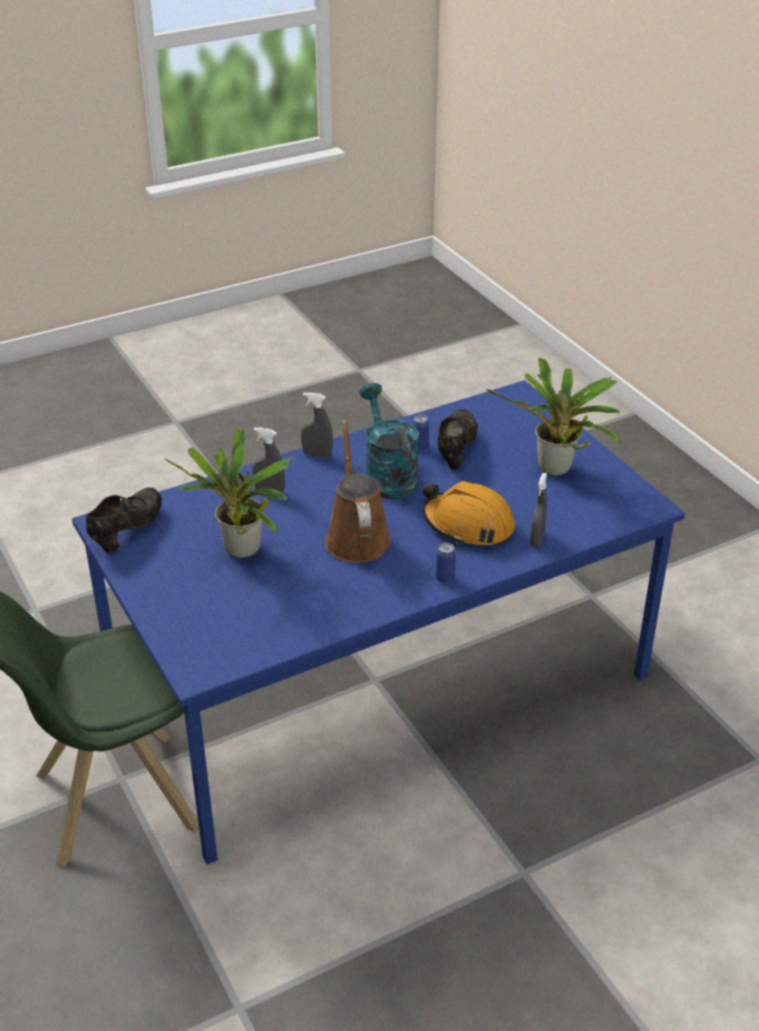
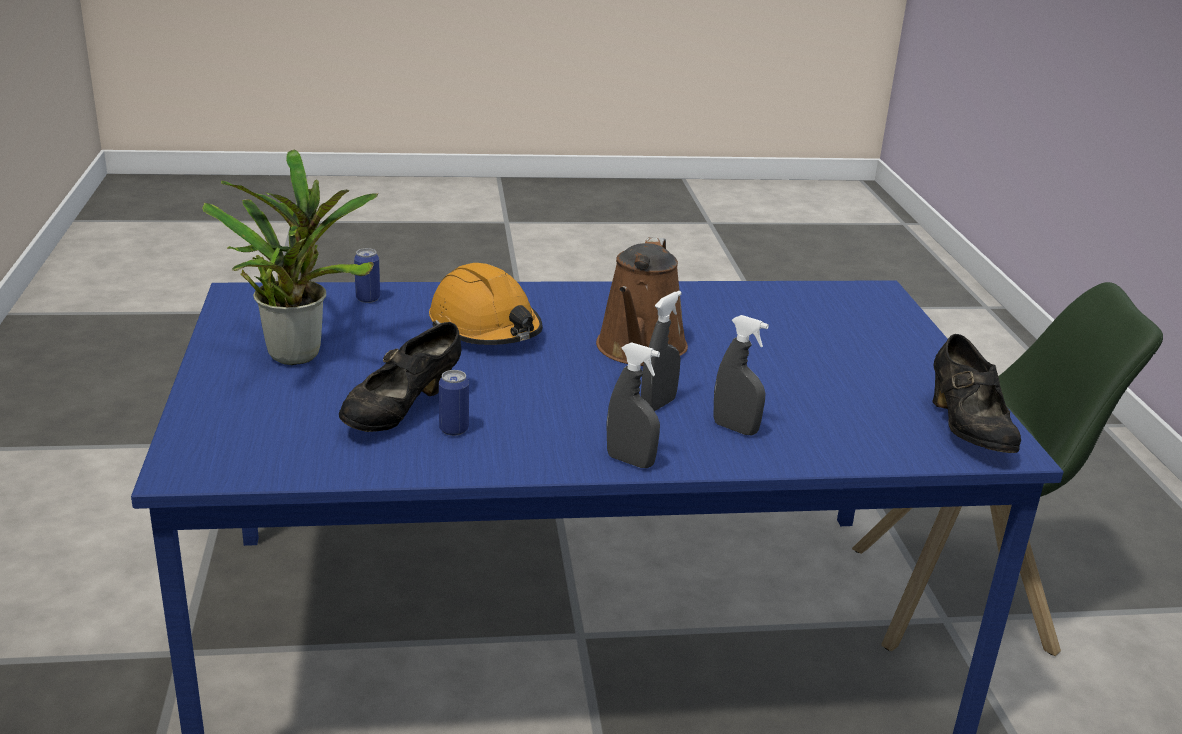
camera: 160 degrees left, 10 degrees down
(128, 531) = (967, 430): black shoe -> black shoe turned 60 degrees counterclockwise
(242, 553) = (800, 369): potted plant -> none
(387, 475) = (540, 405): turquoise watering can -> none
(445, 578) = (563, 294): can -> can (368, 298)
(537, 539) = (420, 299): grey spray bottle -> grey spray bottle (658, 405)

